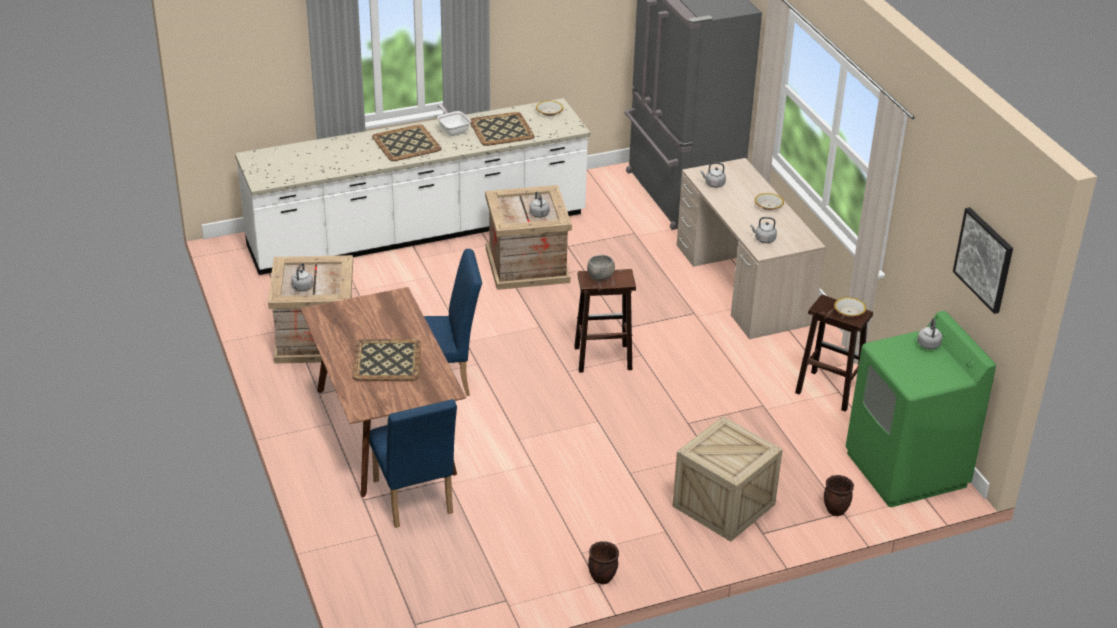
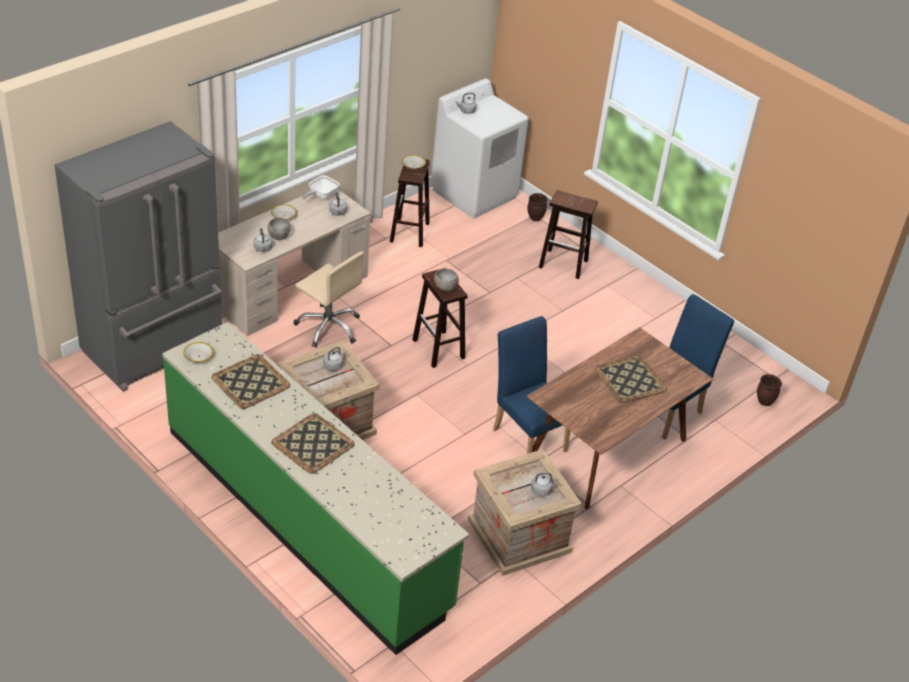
camera: 115 degrees left, 5 degrees up
(418, 232) = (306, 517): white counter -> green counter
(452, 130) = (268, 417): frying pan -> frying pan (321, 196)
(602, 579) = (670, 304): brown planter -> brown planter (765, 401)
(670, 295) = (329, 327): none -> beige office chair
(723, 505) = (564, 264): crate -> brown stool
(732, 196) = (279, 237): none -> grey bowl
(906, 470) = (474, 193): green washing machine -> white washing machine
(984, 259) = (459, 35): picture -> none

